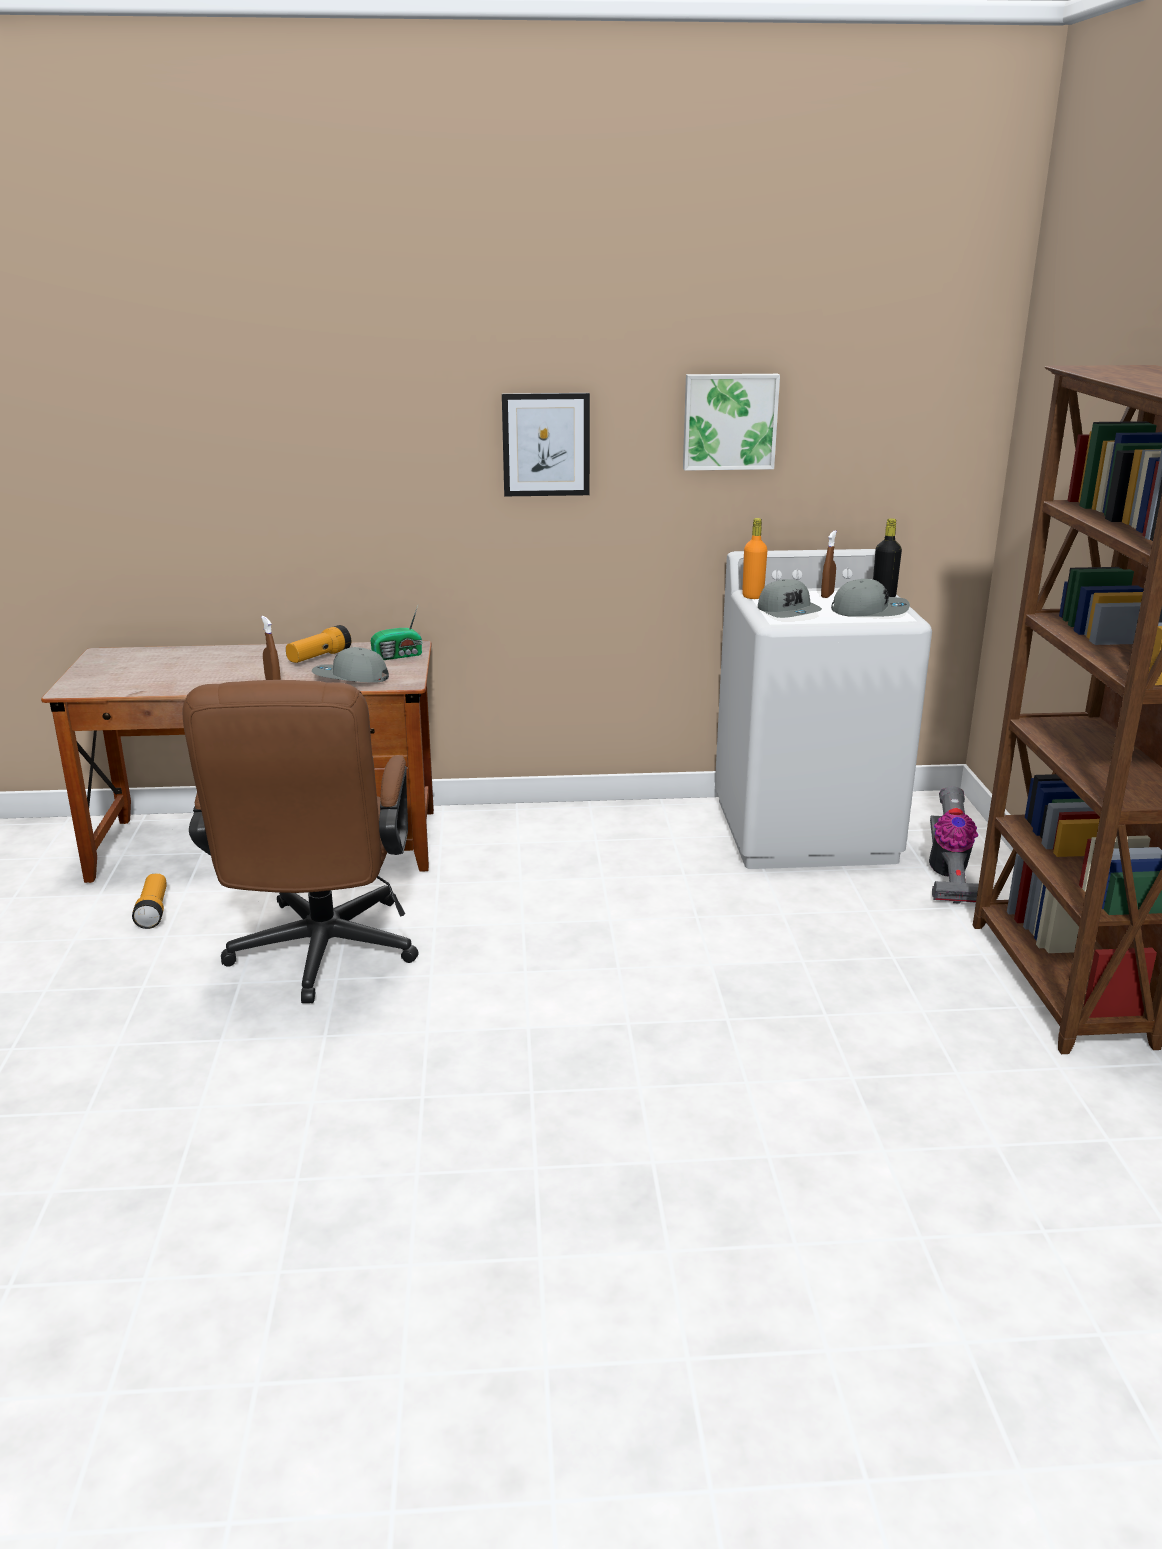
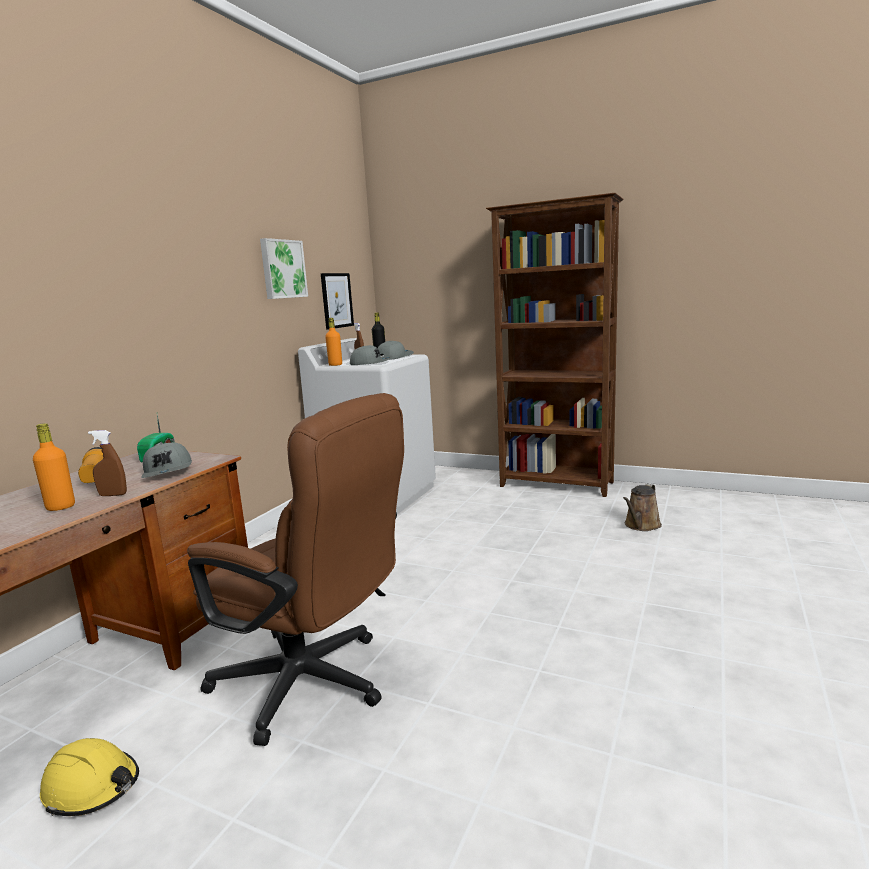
camera: 60 degrees left, 10 degrees down
(153, 911) = (92, 787): flashlight -> yellow hard hat
(235, 677) = (60, 507): none -> orange bottle
(350, 678) = (168, 471): grey cap -> grey cap turned 60 degrees counterclockwise
(546, 444) = (197, 284): picture -> picture (336, 300)
(947, 876) = (456, 481): vacuum cleaner -> none
(956, 1119) = (641, 525): none -> brown watering can

